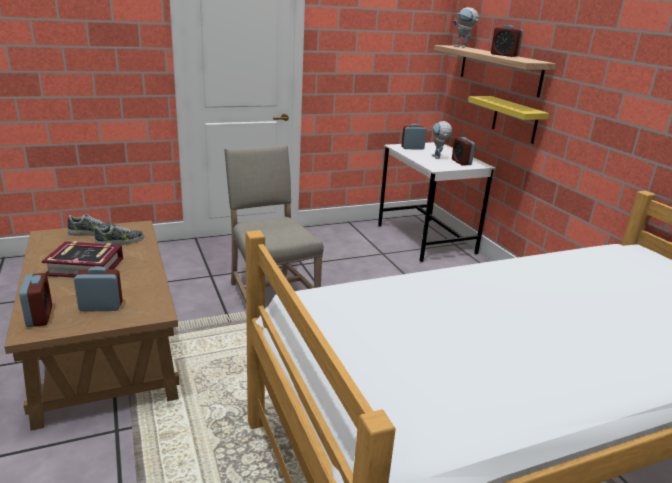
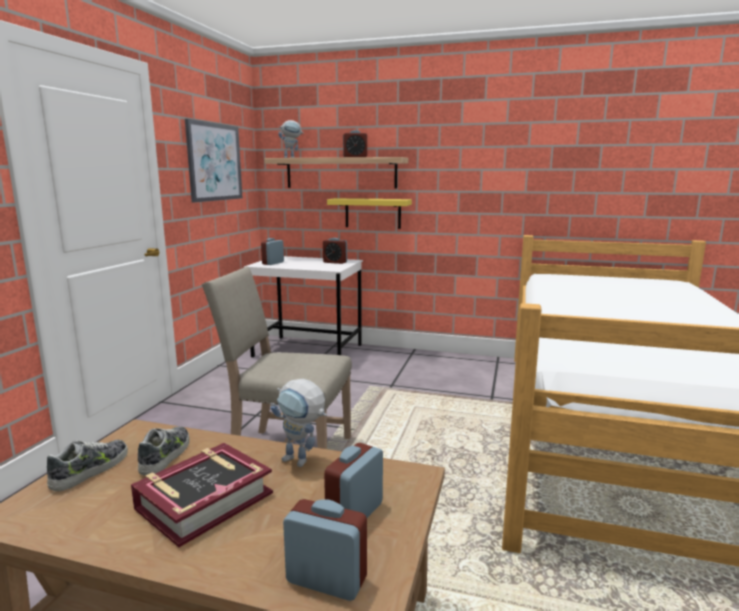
camera: 50 degrees left, 10 degrees down
(378, 46) = (214, 162): none -> picture
(438, 158) = (312, 264): toy robot -> toy robot (302, 462)

